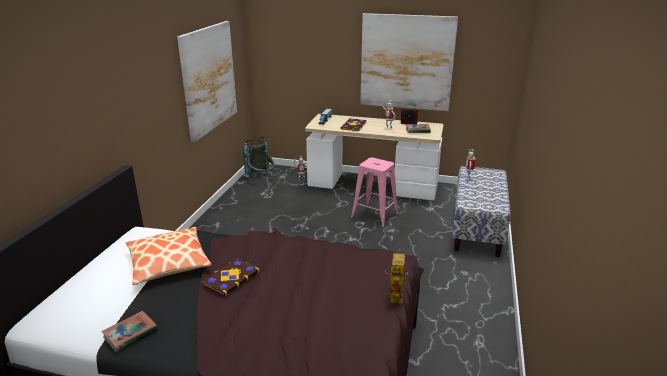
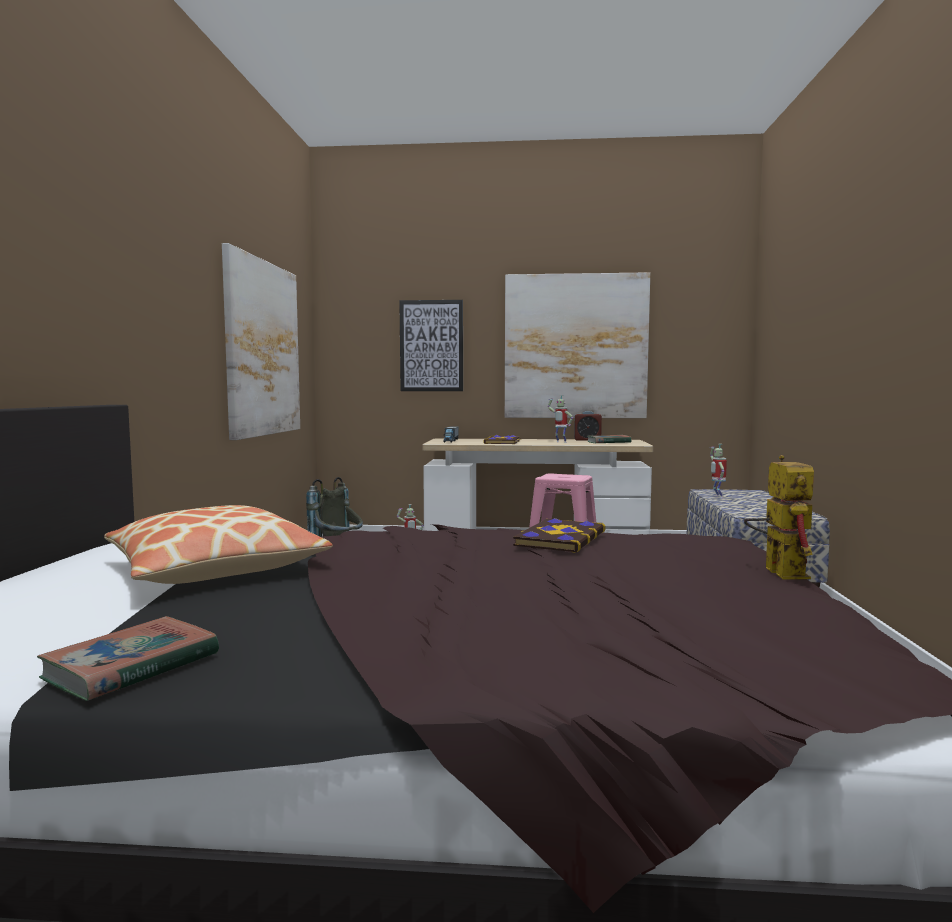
camera: 10 degrees left, 20 degrees down
(230, 278) = (384, 569): book -> book (559, 538)
(316, 56) = (431, 346): none -> picture

